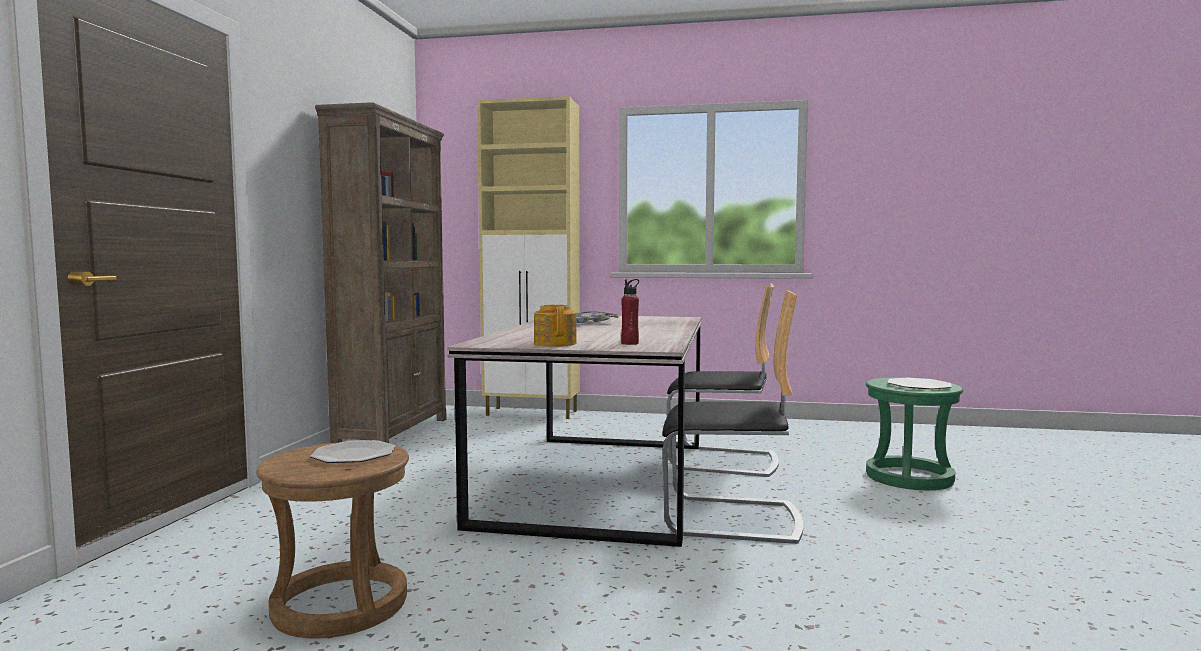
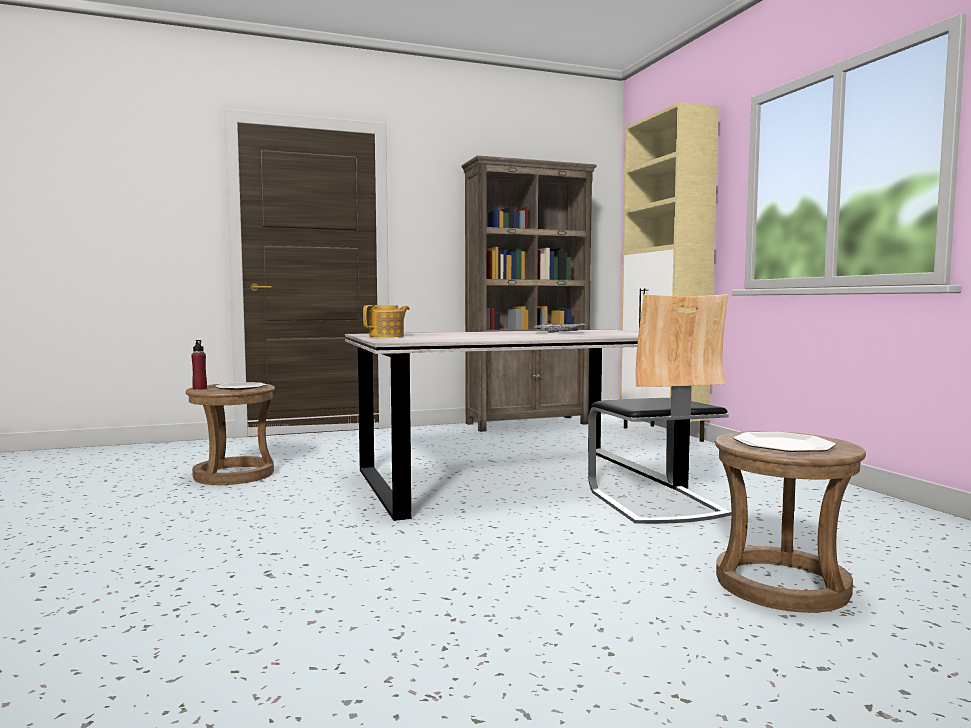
camera: 60 degrees right, 0 degrees up
(630, 343) = (413, 339): red bottle -> red bottle (200, 388)
(731, 518) = (482, 526): chair -> none
(909, 477) = (782, 585): green stool -> brown stool

